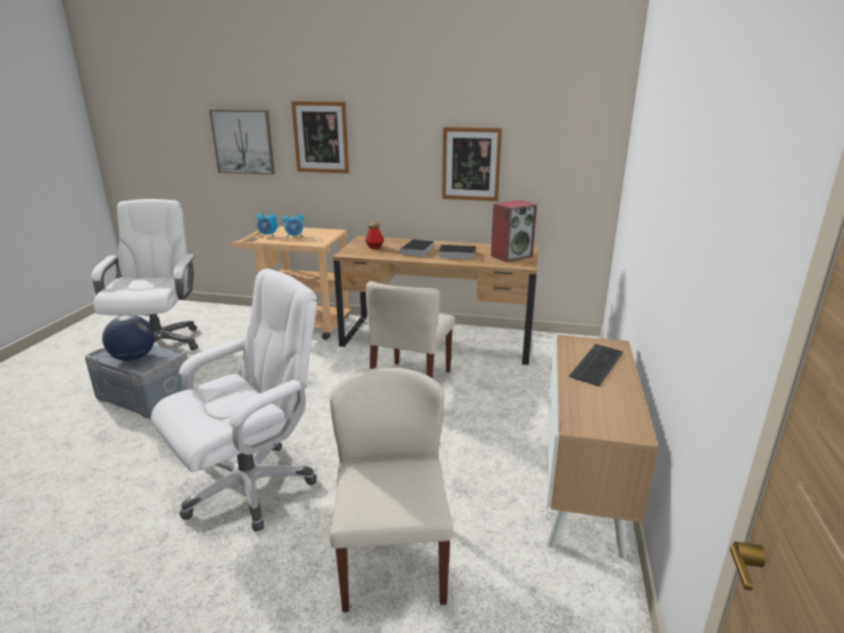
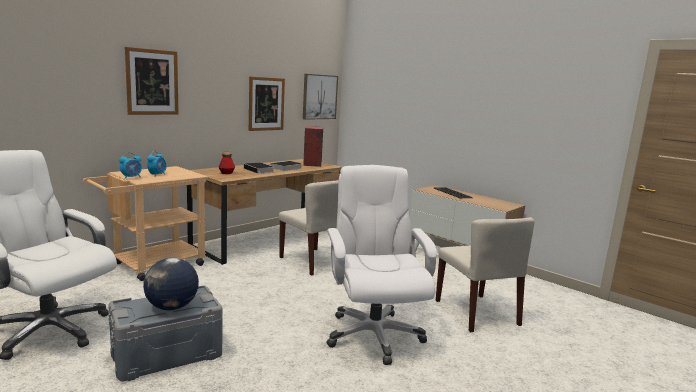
camera: 60 degrees left, 10 degrees down
(243, 142) = (64, 85): picture -> picture (319, 97)
(391, 558) = (477, 313): beige chair -> beige chair turned 135 degrees counterclockwise

